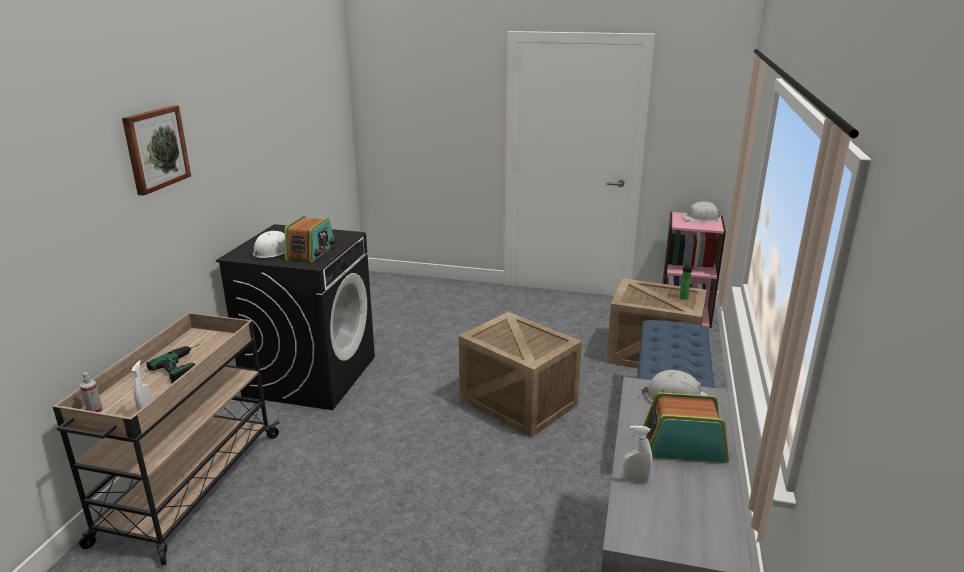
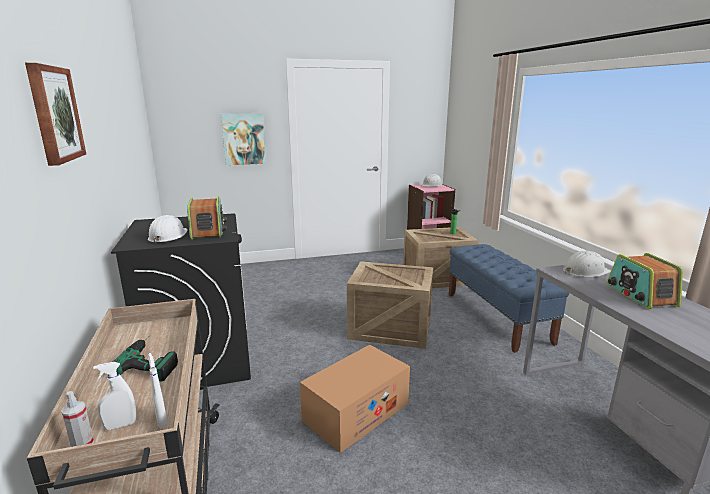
camera: 30 degrees left, 5 degrees down
(392, 474) = (356, 412): none -> cardboard box
(450, 129) = (243, 139): none -> picture
(635, 480) = (658, 322): white spray bottle -> white spray bottle (120, 425)
(683, 446) = (640, 295): radio -> radio turned 75 degrees counterclockwise

